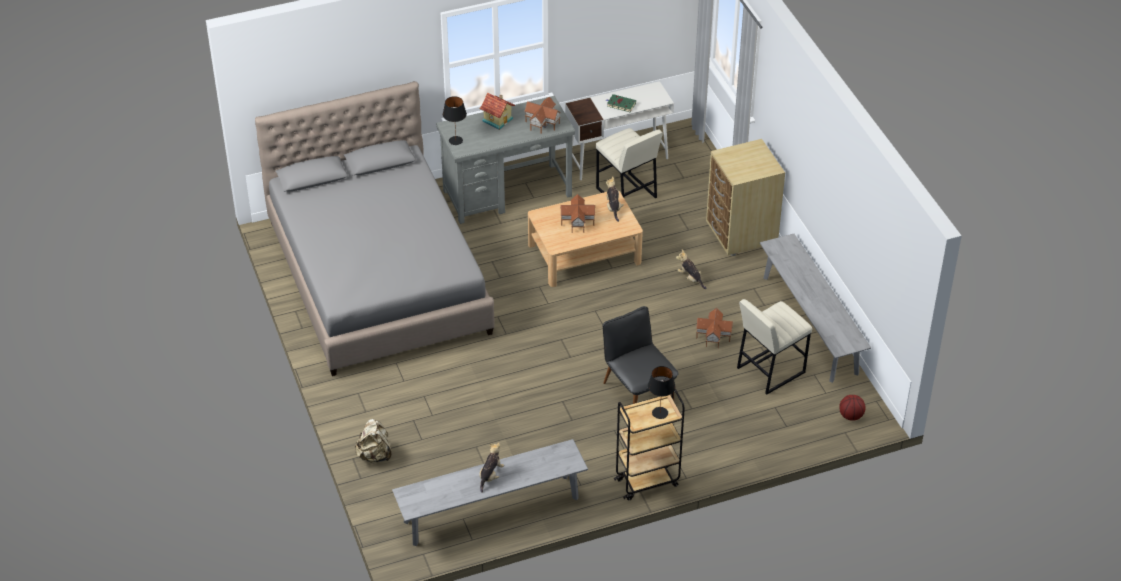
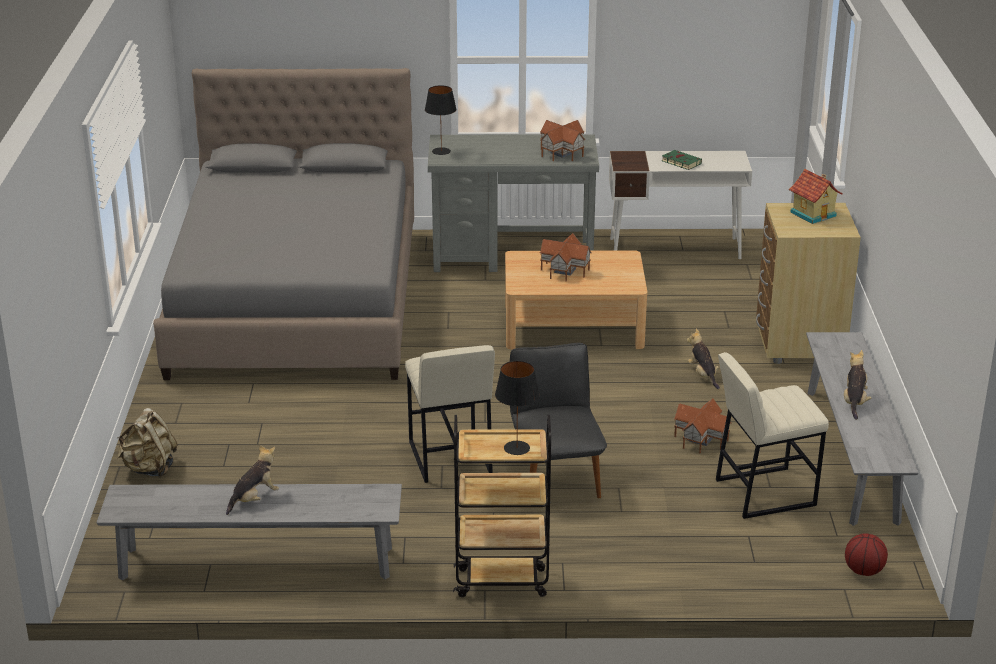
camera: 20 degrees right, 15 degrees down
(498, 119) = (507, 142): toy house -> toy house (814, 214)
(613, 208) = (621, 266): plush toy -> plush toy (854, 402)
(627, 193) = (667, 281): beige chair -> beige chair (450, 458)

